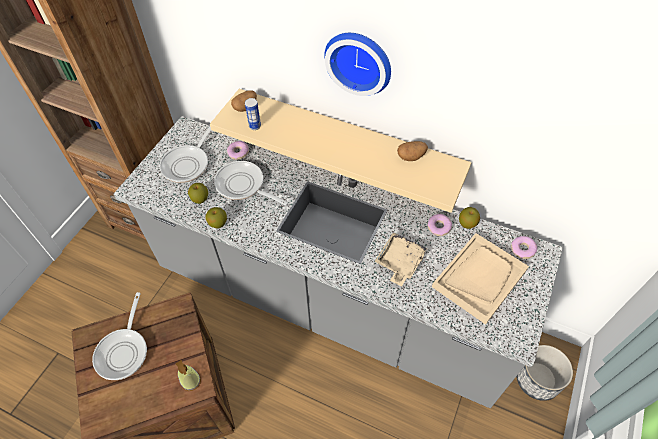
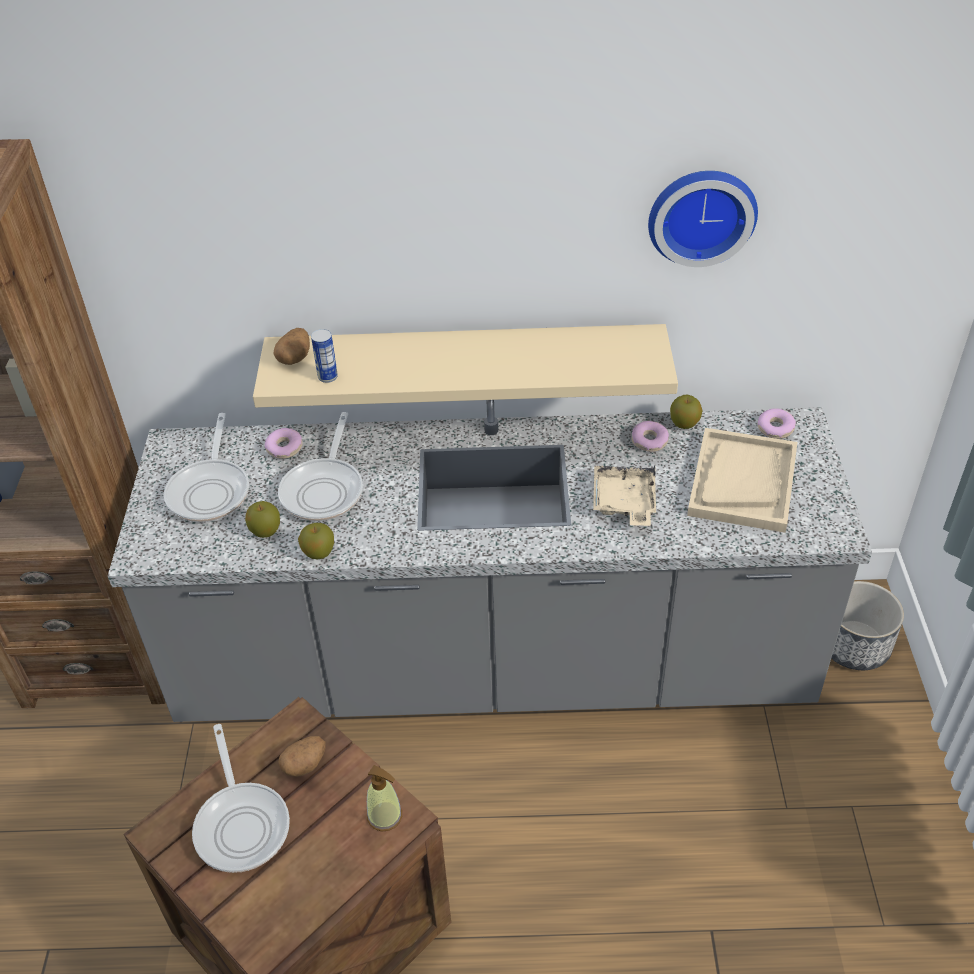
camera: 25 degrees left, 10 degrees down
(243, 186) = (324, 489): frying pan -> frying pan turned 90 degrees counterclockwise
(359, 61) = (475, 221): wall clock -> wall clock (701, 214)
(411, 157) = (582, 343): potato -> potato (305, 764)

